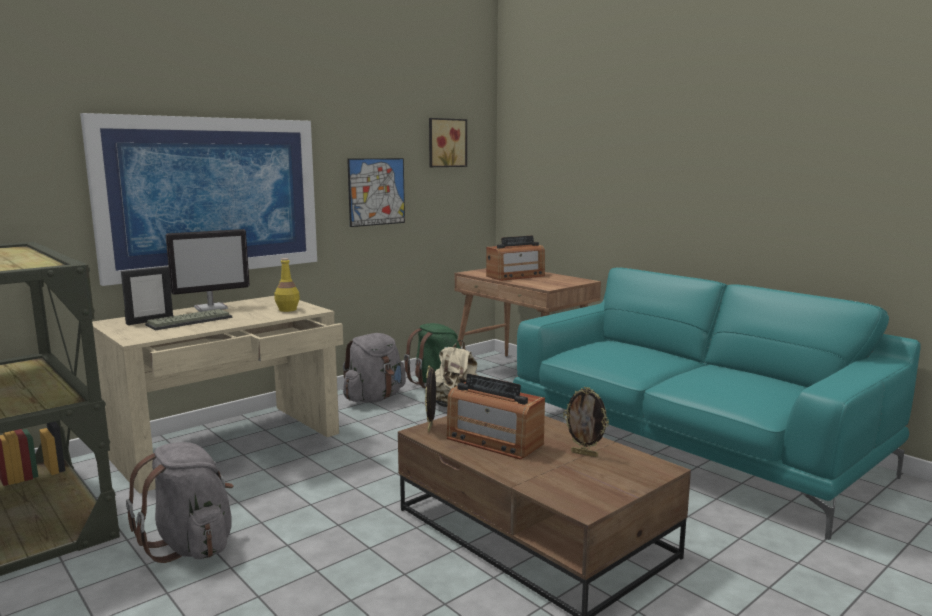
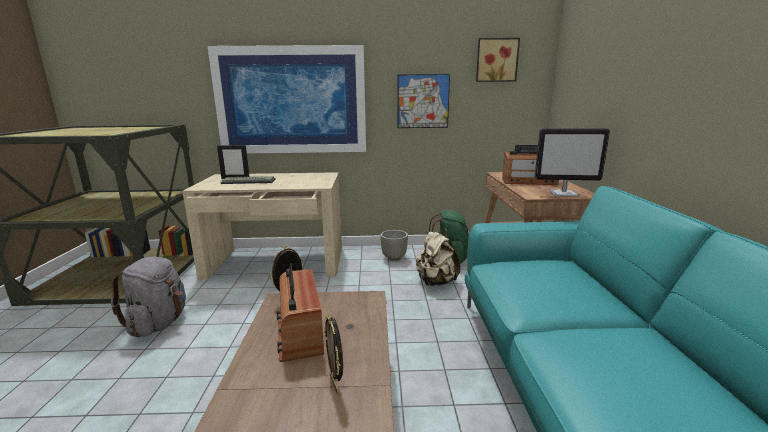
camera: 40 degrees right, 5 degrees up
(211, 308) = (281, 175): monitor -> monitor (564, 194)
(287, 309) = (310, 182): yellow bottle -> none
(374, 398) = (394, 257): grey backpack -> grey planter

